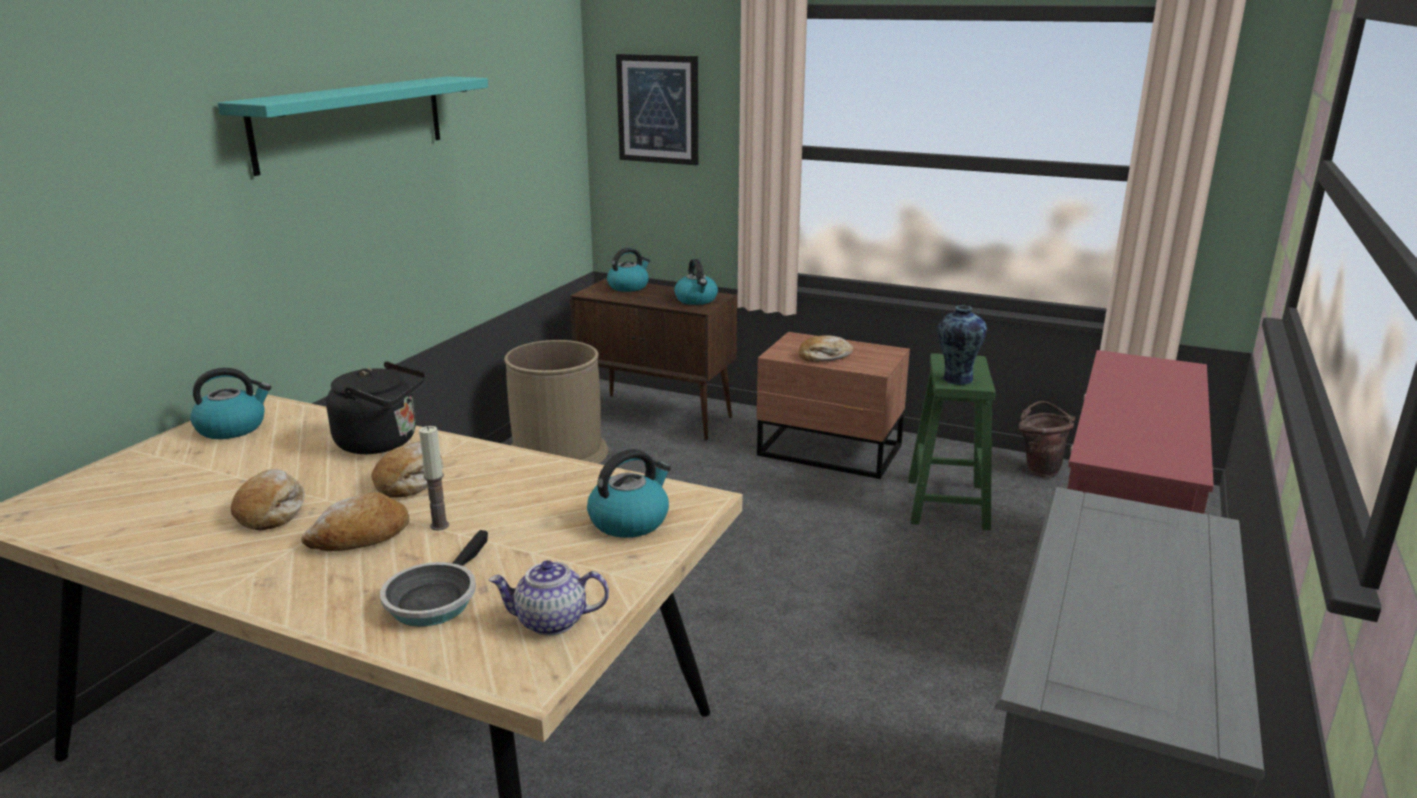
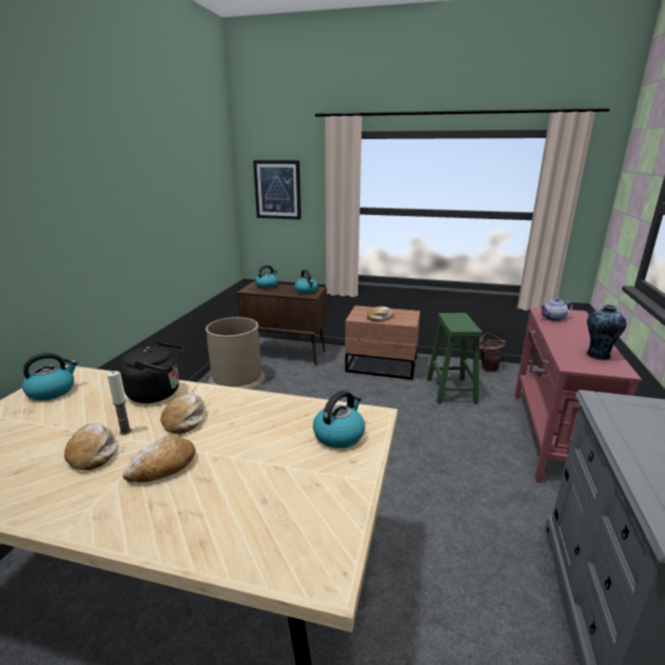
camera: 10 degrees left, 0 degrees up
(351, 122) = (113, 194): turquoise shelf -> none
(434, 599) = (232, 514): frying pan -> none
(439, 525) = (216, 452): candle -> candle (125, 431)
(550, 622) = (321, 523): teapot -> teapot (553, 319)
(956, 379) = (459, 326): vase -> vase (597, 356)

